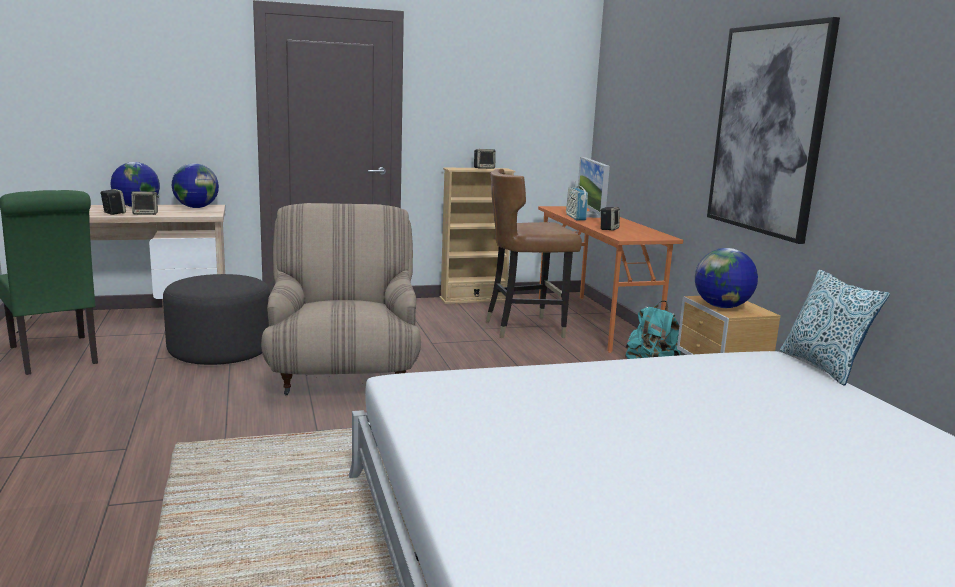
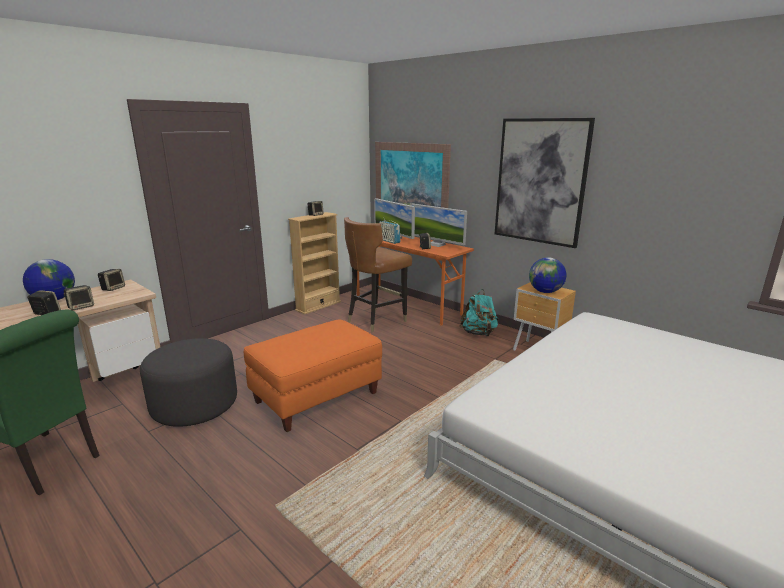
camera: 30 degrees left, 5 degrees up
(196, 207) = (113, 288): globe -> speaker
(343, 376) = (316, 396): beige armchair -> orange ottoman
(630, 129) = (410, 179): none -> picture
(635, 229) = (436, 244): none -> monitor
(822, 366) = (618, 317): pillow -> none

